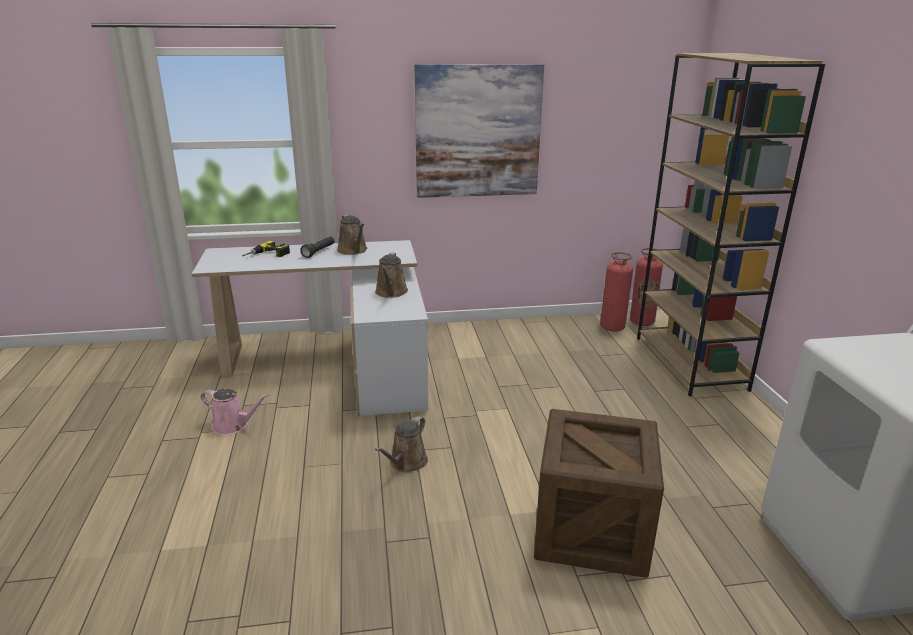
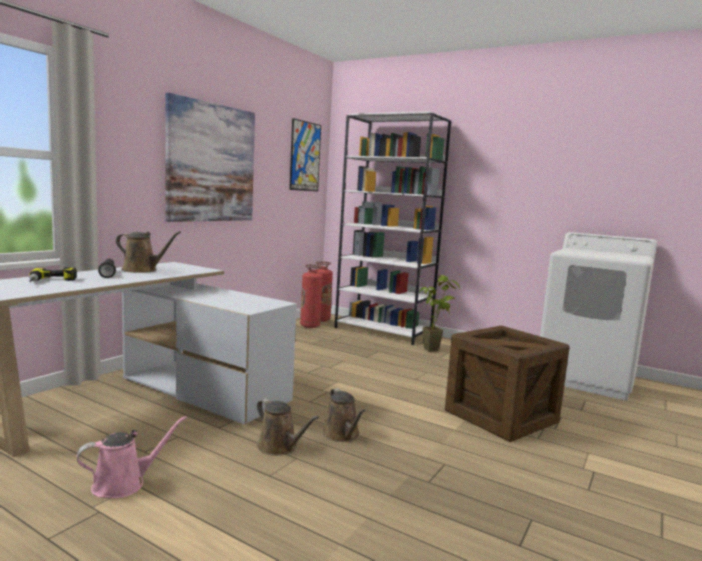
camera: 50 degrees left, 15 degrees down
(391, 293) = (225, 296): brown watering can -> brown watering can (280, 447)
(644, 106) = (305, 156): none -> picture
(690, 363) = (383, 331): brown bookcase -> white bookcase
(707, 415) = (436, 350): none -> potted plant

